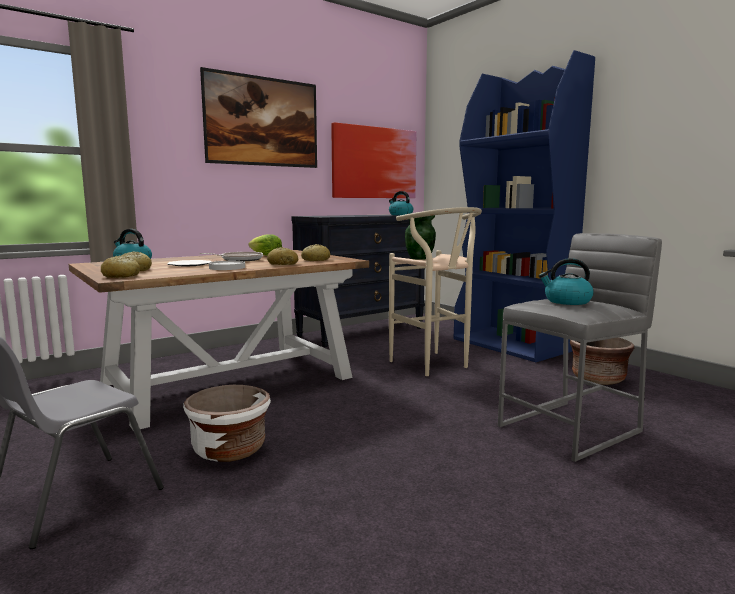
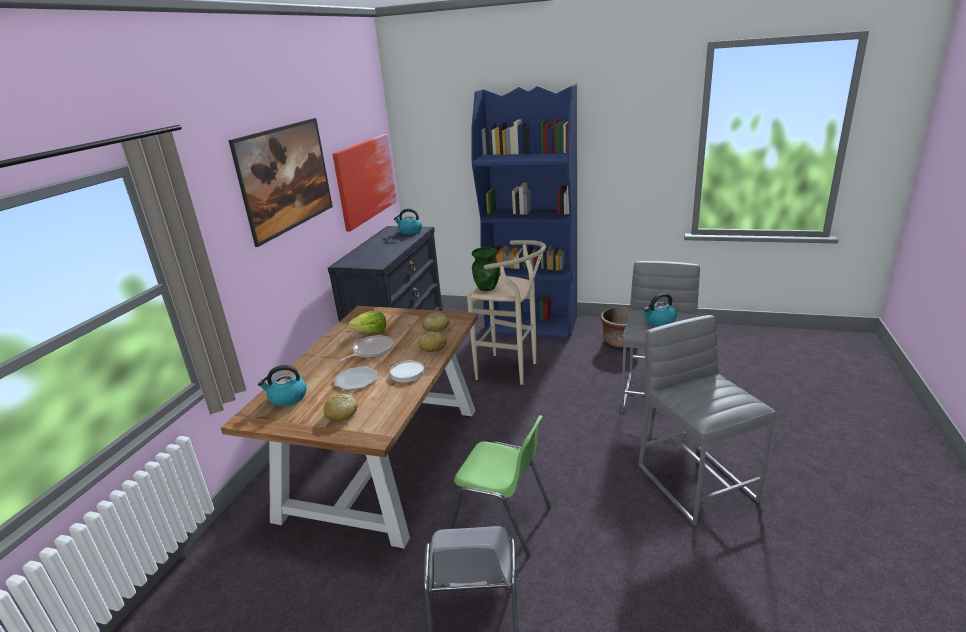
camera: 35 degrees left, 15 degrees up
(121, 276) = (366, 429): bread -> none
(229, 450) = (502, 521): white planter -> green chair
(490, 517) = (696, 481): none -> grey stool

